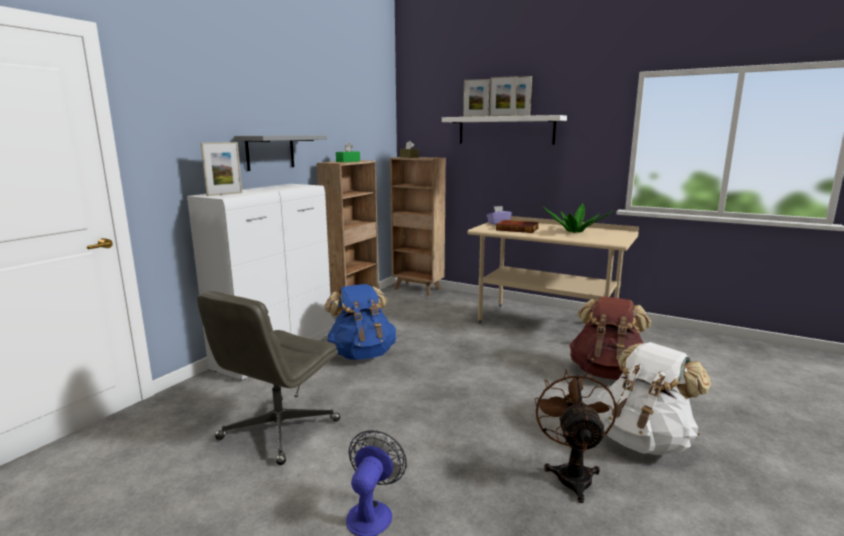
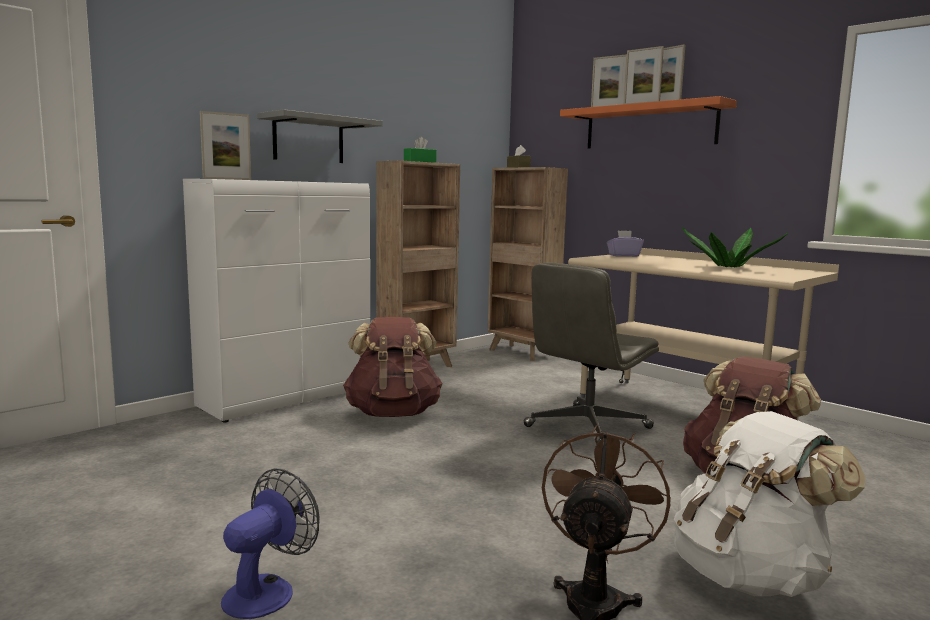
camera: 15 degrees right, 5 degrees down
(279, 430) = (224, 480): grey office chair -> grey office chair (587, 428)
(362, 354) = (393, 413): blue backpack -> brown backpack
(505, 130) = (649, 126): white shelf -> orange shelf
(518, 229) = (644, 260): book -> none

